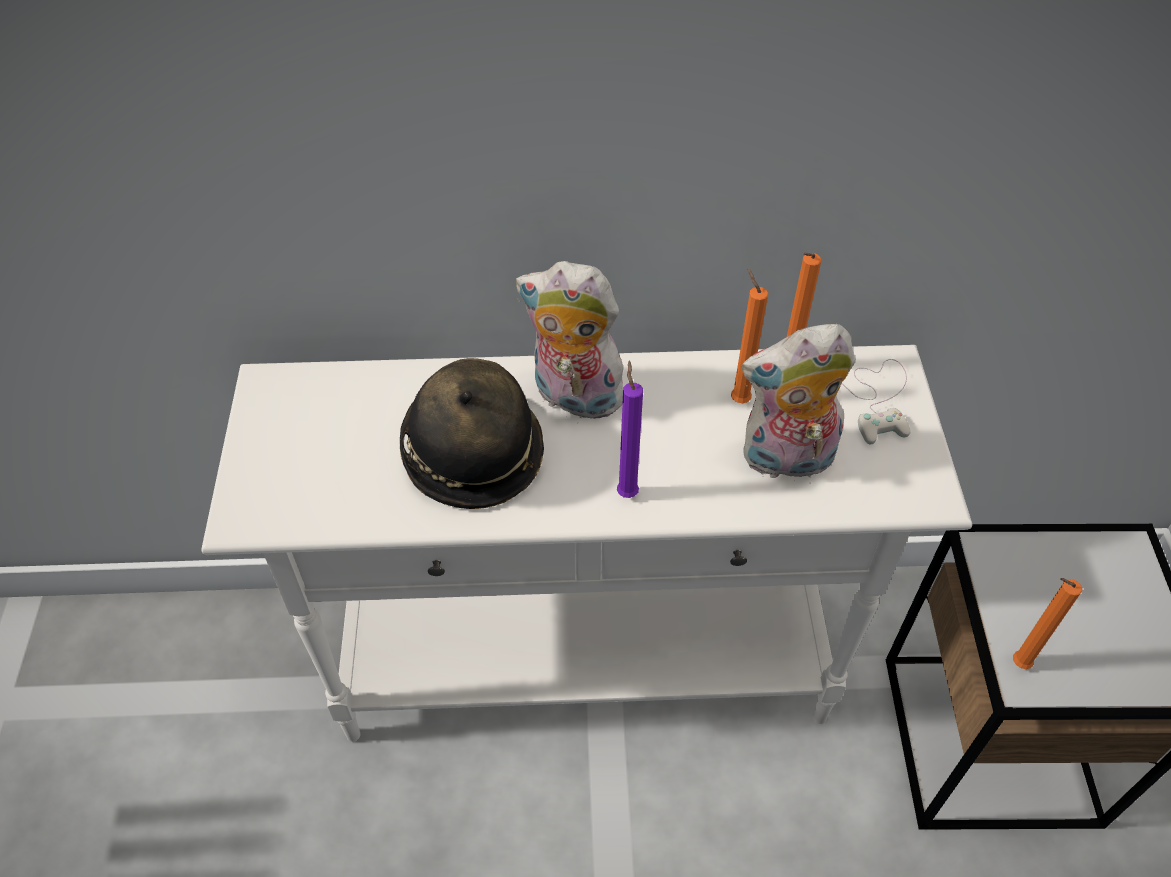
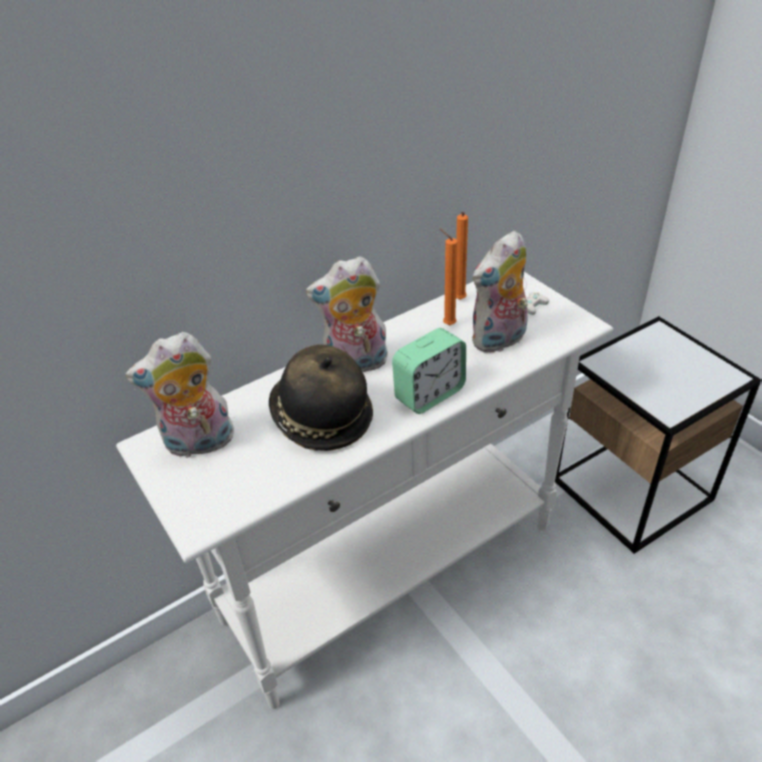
camera: 30 degrees left, 10 degrees down
(317, 413) = (198, 444): none -> plush toy
(627, 491) = (429, 394): purple candle -> alarm clock
(1016, 664) = (657, 406): orange candle -> none

